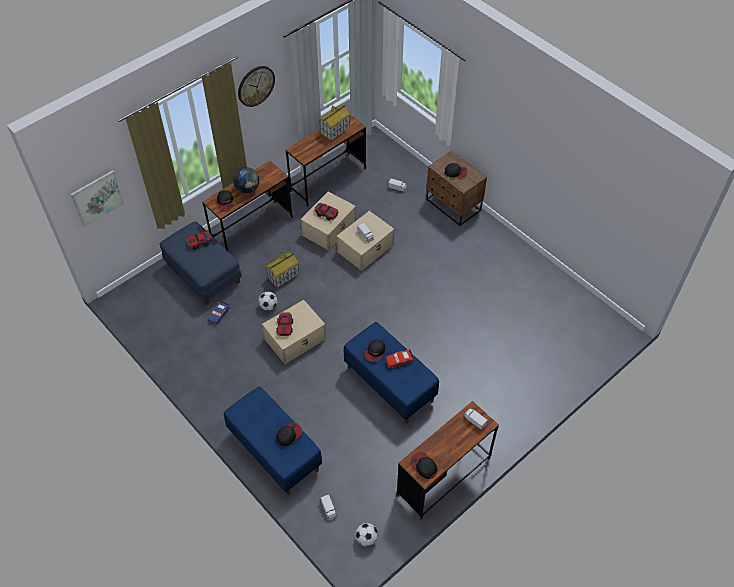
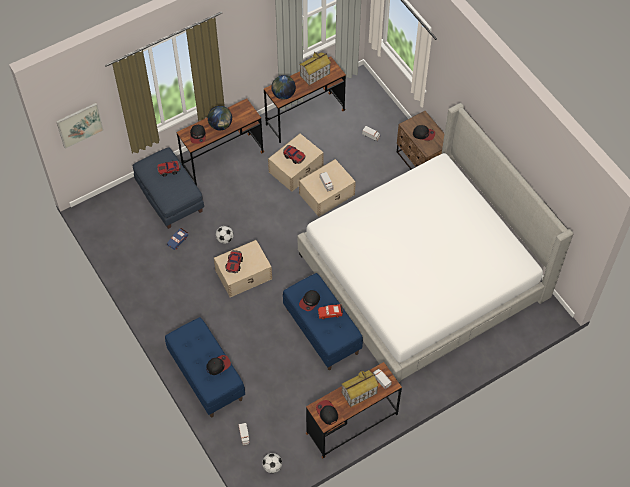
camera: 10 degrees right, 5 degrees up
(256, 86) = (239, 33): wall clock -> none
(283, 276) = (244, 211): toy house -> toy house (359, 393)
(307, 152) = (283, 94): none -> globe
(481, 312) = (423, 275): none -> bed

